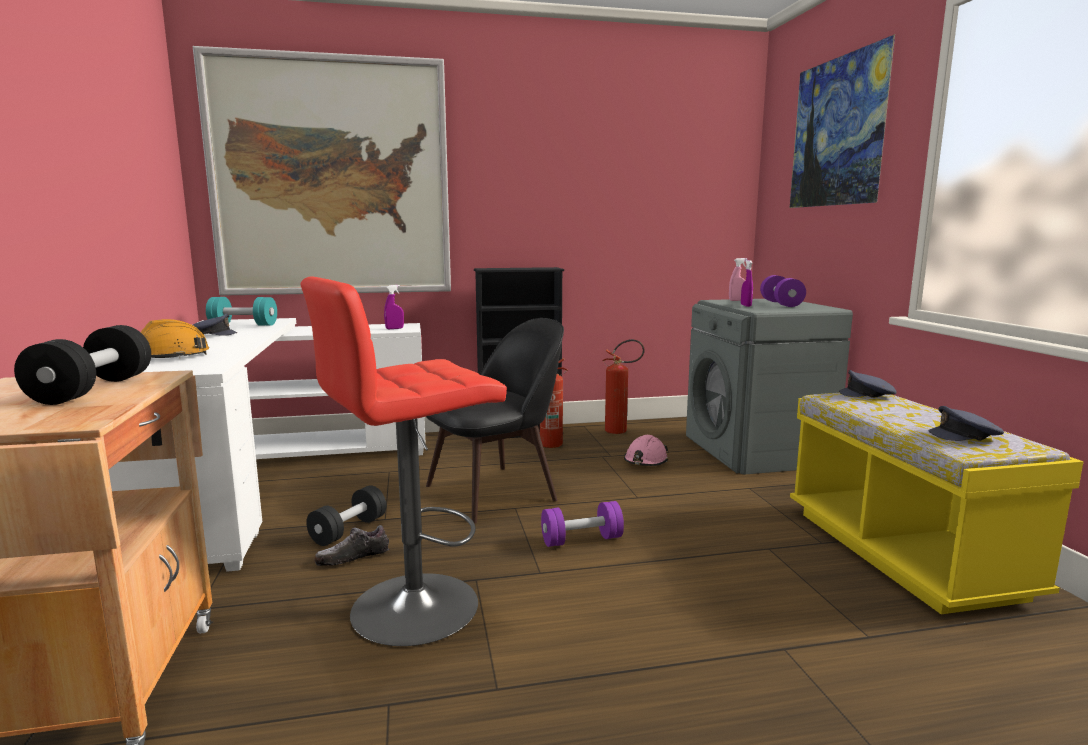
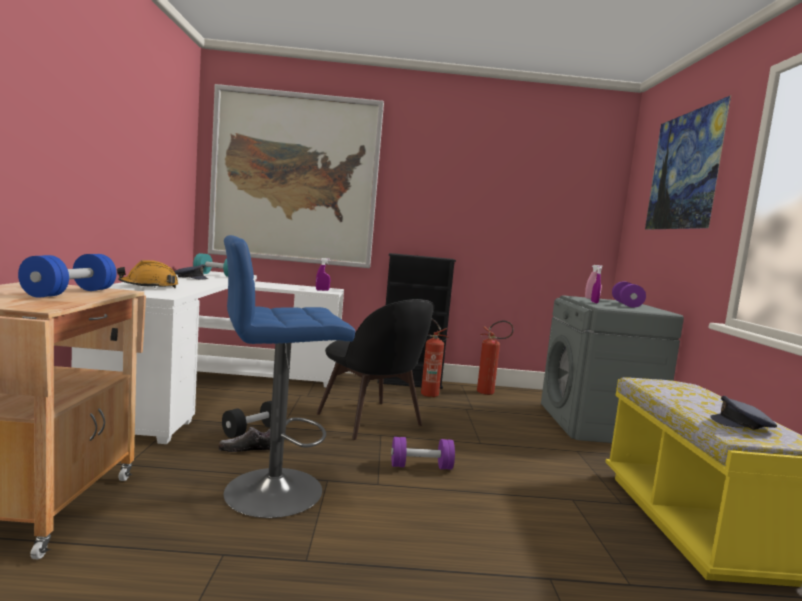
camera: 10 degrees right, 5 degrees down
(93, 389) = (70, 293): black dumbbell -> blue dumbbell
(413, 607) = (272, 491): red stool -> blue stool
(495, 491) = (371, 421): black chair -> black chair turned 75 degrees clockwise
(645, 461) = (499, 418): pink hard hat -> none
(868, 395) = (677, 383): grey cap -> none

